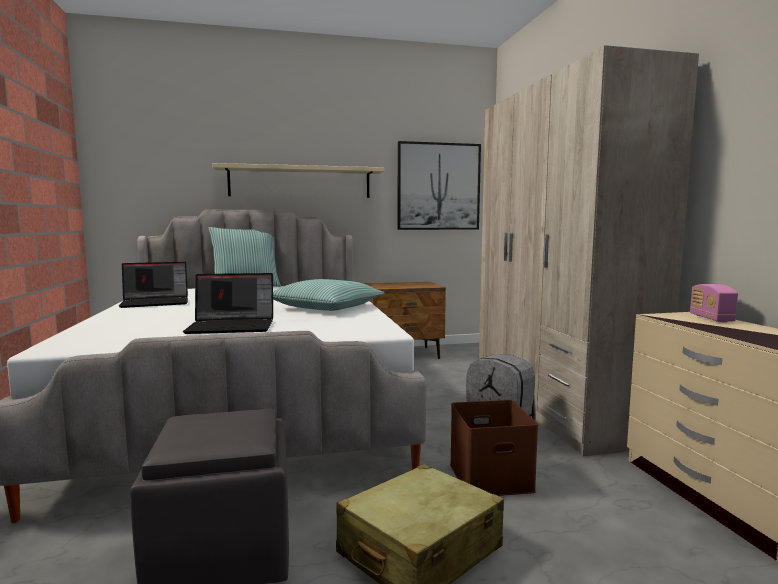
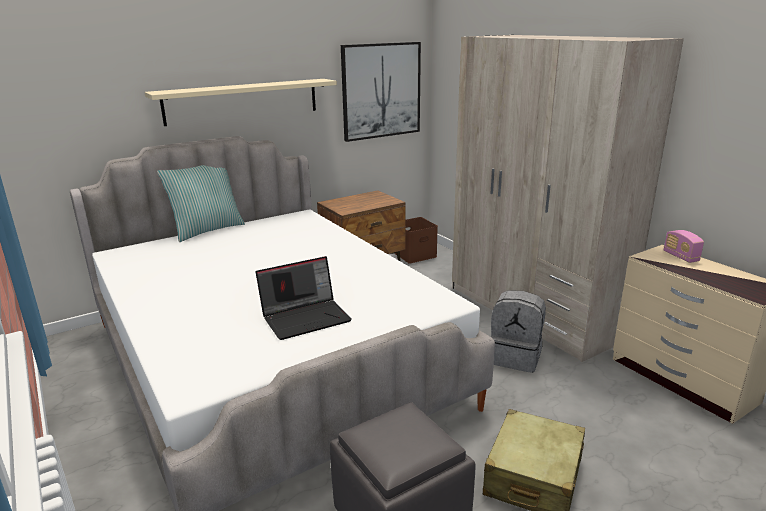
camera: 20 degrees left, 15 degrees up
(156, 302) = (156, 282): laptop -> none
(326, 307) = (347, 264): pillow -> none
(491, 476) = (534, 397): brown storage box -> brown storage box (415, 254)

